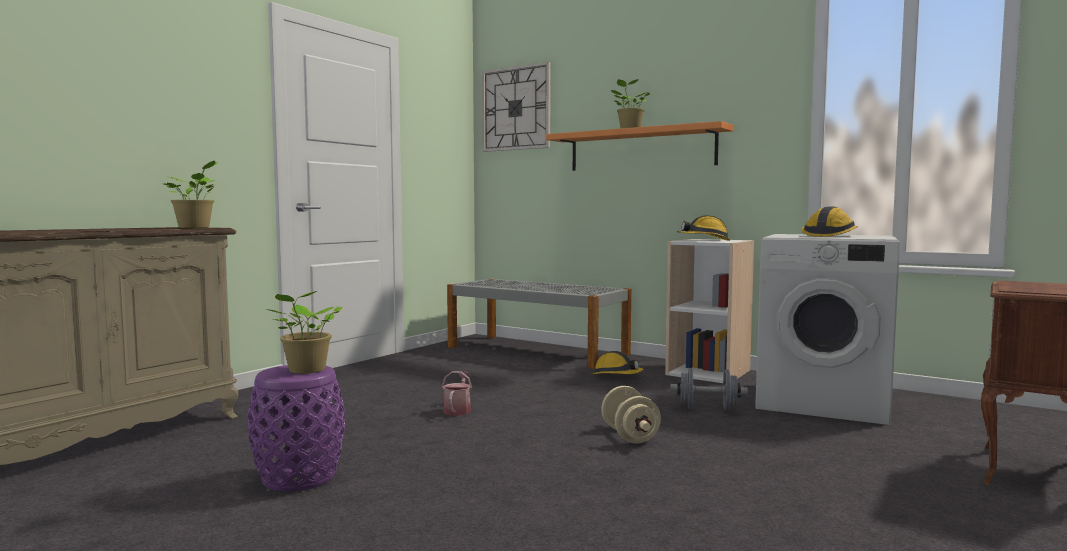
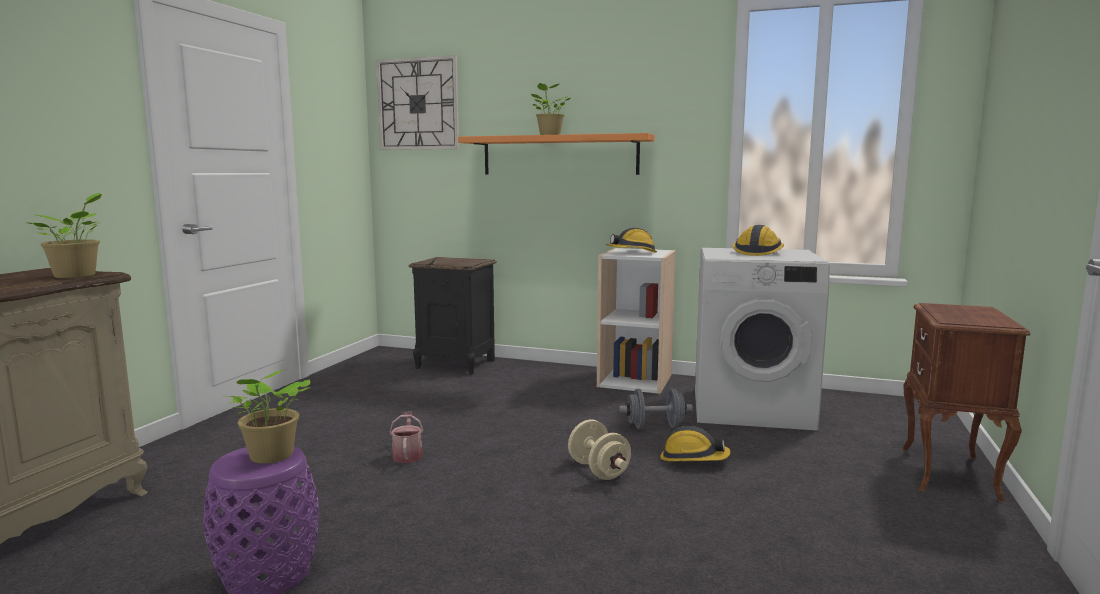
camera: 15 degrees left, 5 degrees up
(537, 351) = (455, 365): grey bench -> black nightstand
(616, 376) = (551, 392): hard hat -> hard hat (693, 459)

